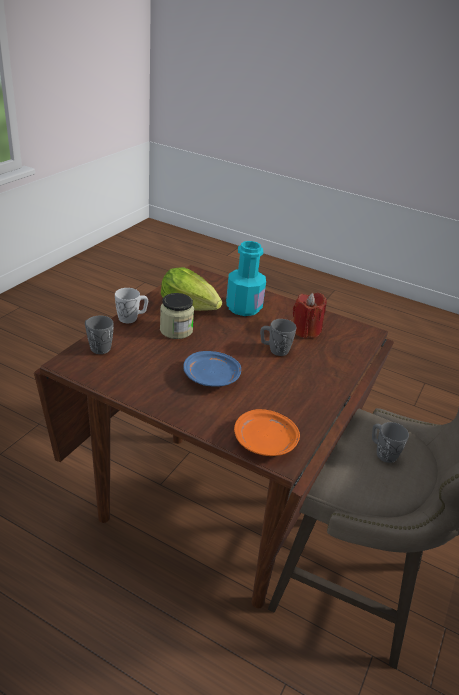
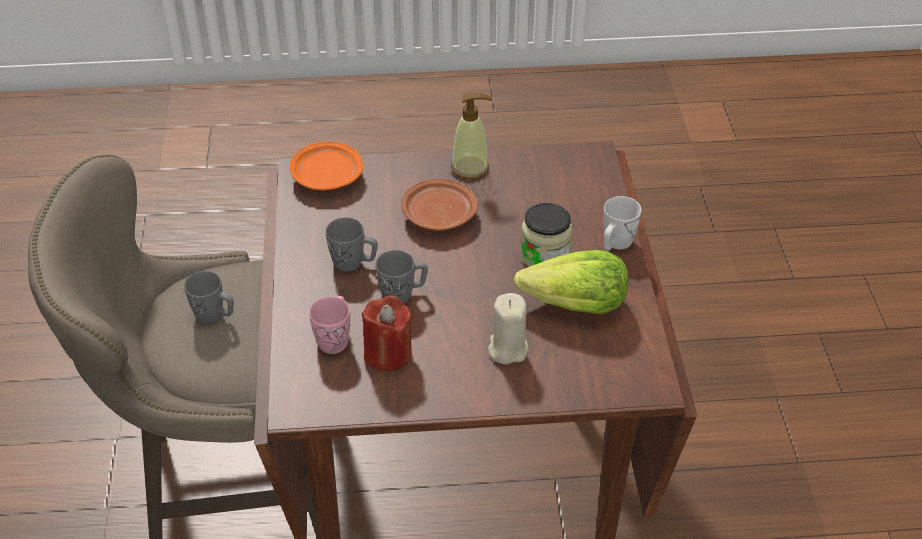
camera: 150 degrees right, 10 degrees up
(97, 347) = (594, 187): grey mug -> grey mug (354, 263)
(156, 395) = (470, 168): none -> soap dispenser
(212, 377) = (438, 215): blue plate -> brown plate
(243, 307) = (507, 349): turquoise bottle -> beige candle
(329, 348) = (335, 338): none -> pink mug

